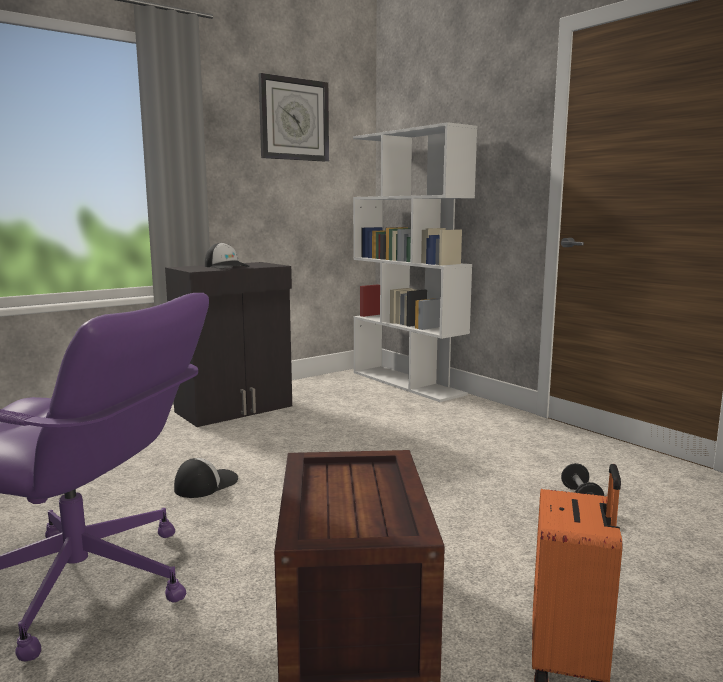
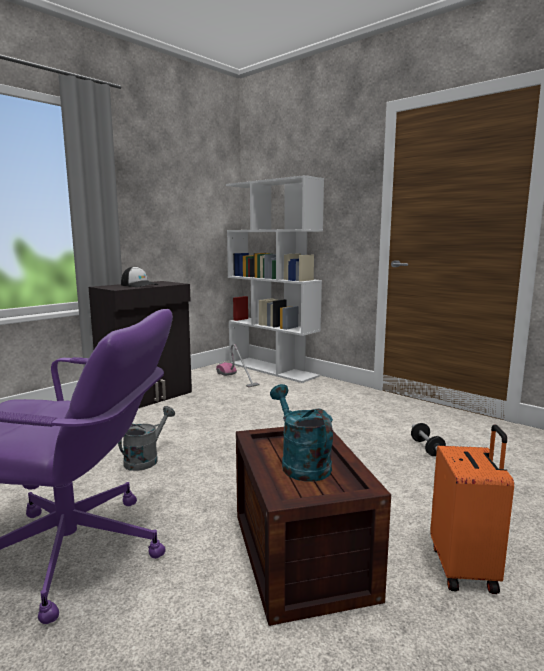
camera: 10 degrees left, 0 degrees up
(206, 484) = (145, 459): cap -> grey watering can
(294, 119) = (181, 170): wall clock -> none
(351, 498) = (301, 463): none -> turquoise watering can
(356, 392) = (237, 378): none -> vacuum cleaner

